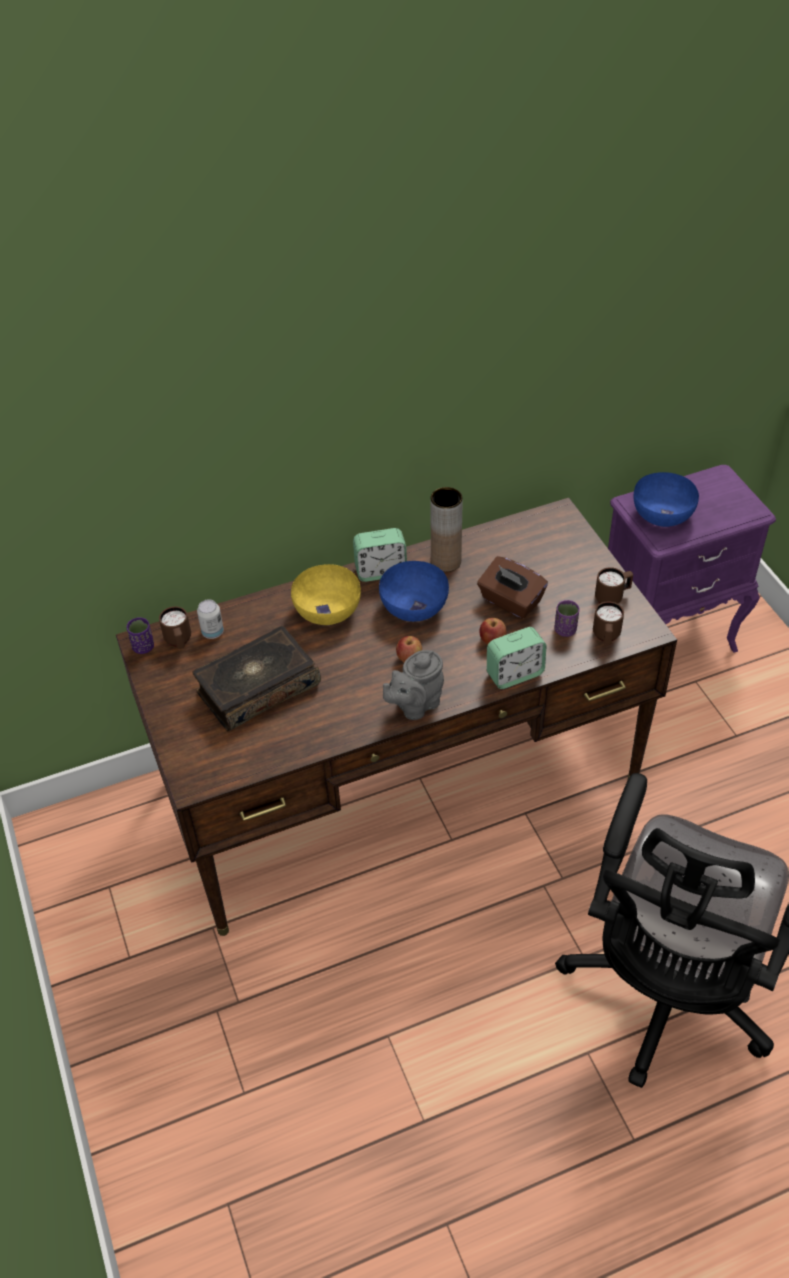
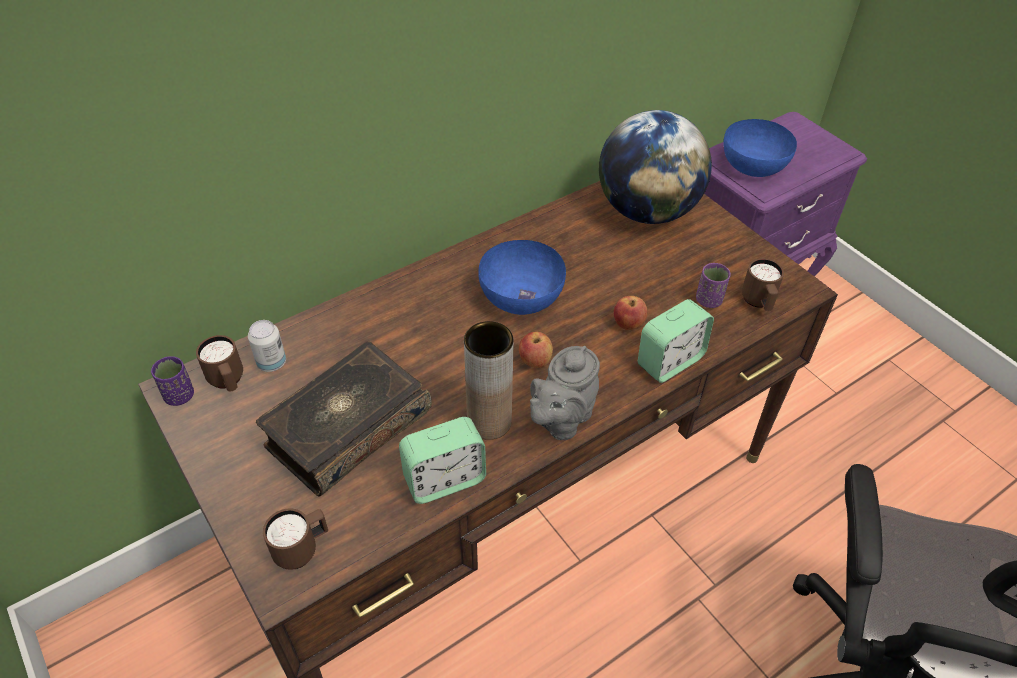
camera: 15 degrees left, 0 degrees up
(328, 611) = (416, 315): yellow bowl -> none
(380, 571) = (468, 260): alarm clock -> alarm clock (444, 480)
(446, 561) = (542, 240): brown vase -> brown vase (489, 422)
(510, 601) = (633, 275): brown tissue box -> none
(542, 547) = (646, 211): none -> globe
(612, 598) = (746, 257): brown mug -> brown mug (302, 550)

